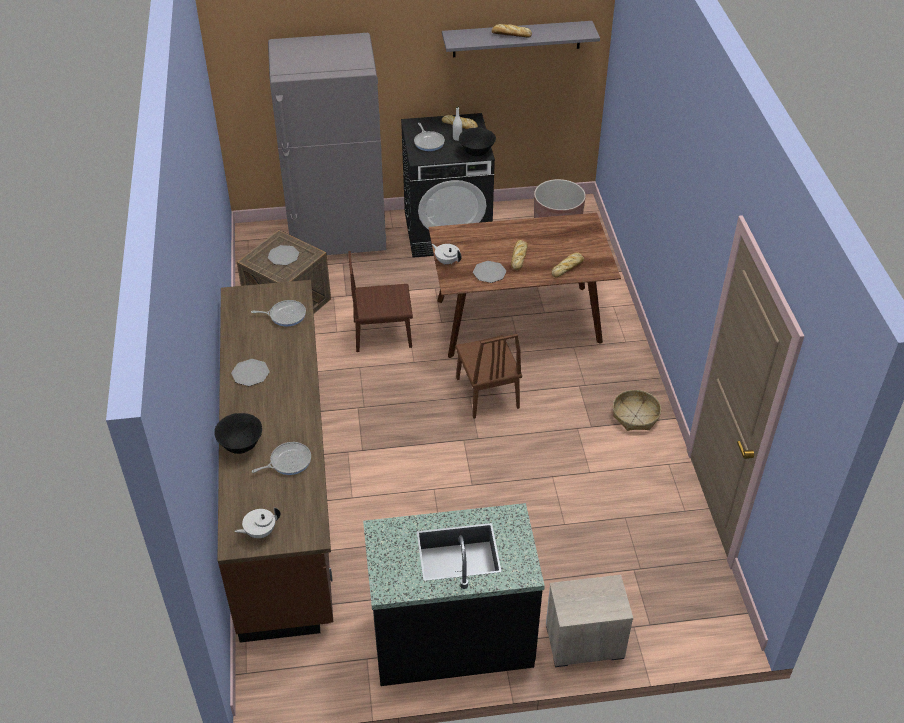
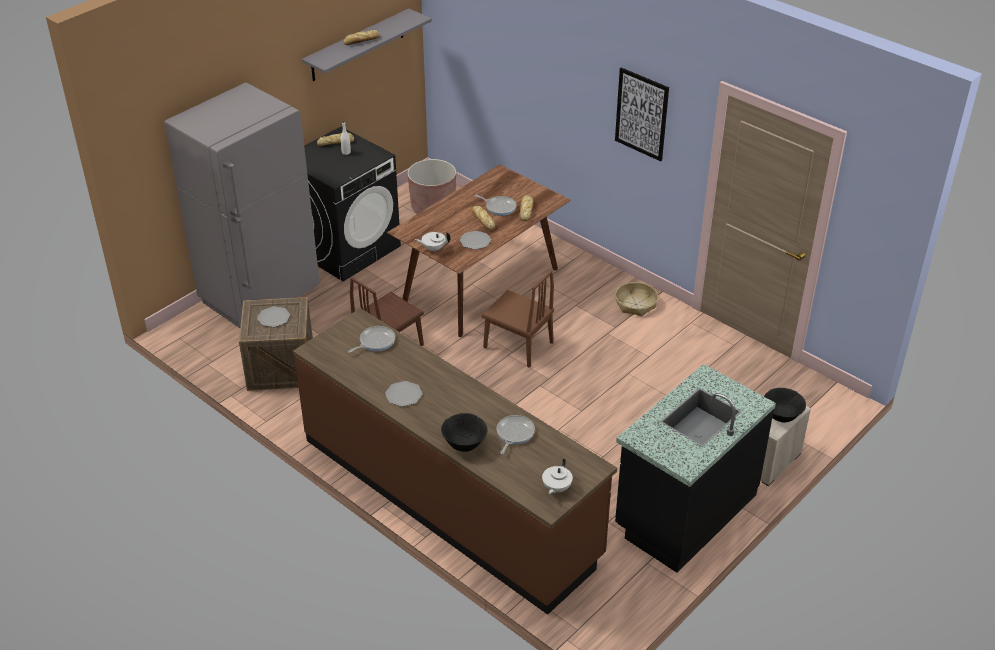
camera: 40 degrees left, 5 degrees down
(428, 142) = (327, 165): frying pan -> frying pan (499, 207)
(477, 152) = (375, 156): black bowl -> black bowl (781, 416)
(693, 218) = (641, 114): none -> picture

